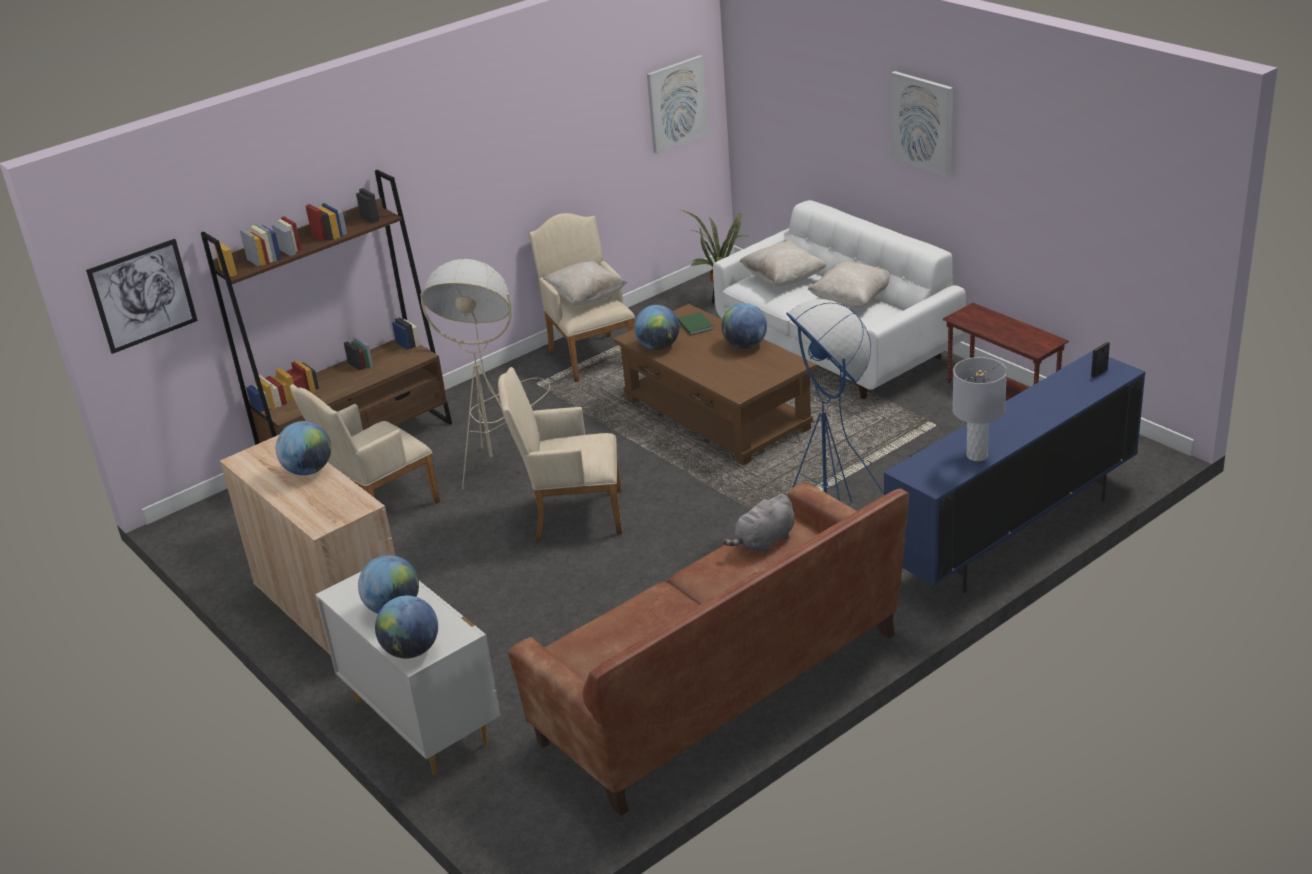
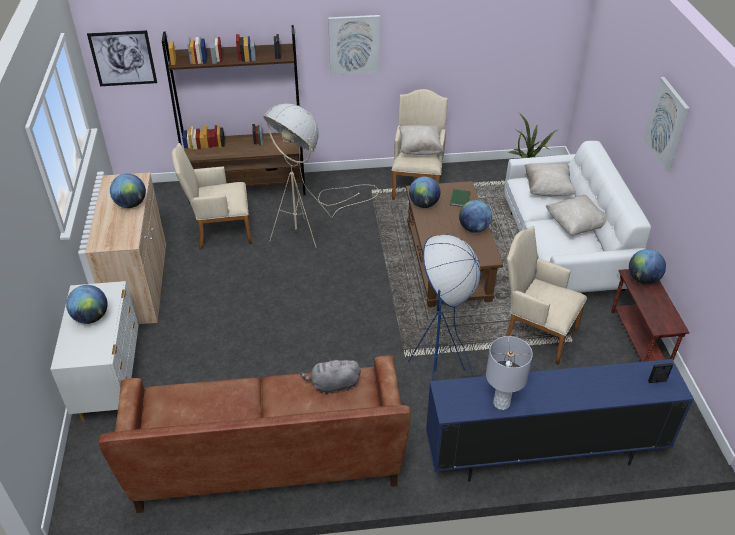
camera: 30 degrees right, 10 degrees up
(411, 651) = (69, 352): globe -> globe (643, 279)
(571, 515) = (305, 289): beige armchair -> beige armchair (535, 333)
(676, 103) = (541, 40): picture -> picture (354, 44)

